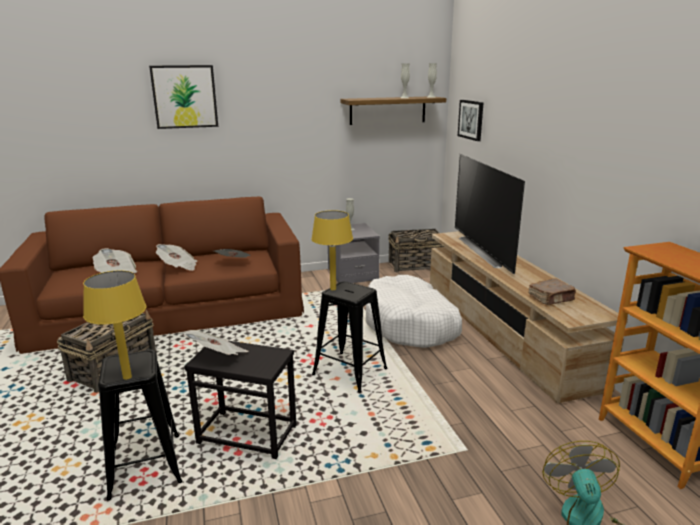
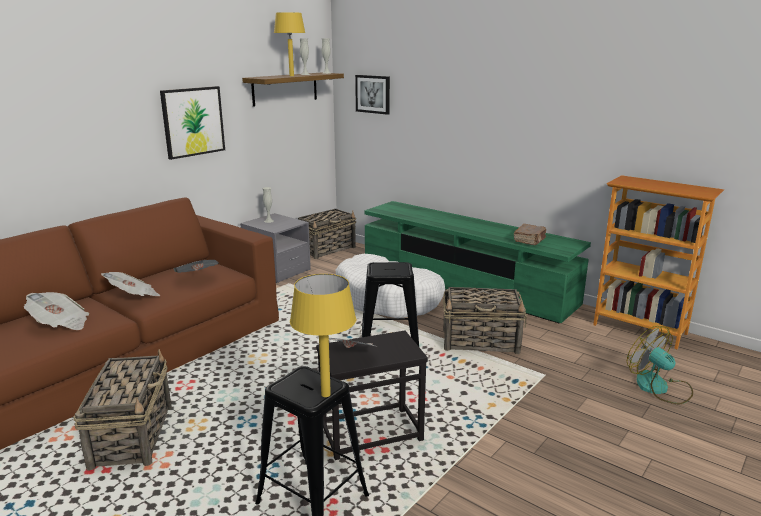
camera: 35 degrees left, 0 degrees up
(185, 97) = (73, 81): picture -> picture (193, 121)
(333, 289) = (374, 271): yellow table lamp -> yellow table lamp (292, 76)
(445, 392) = (481, 342): none -> basket
(486, 250) = (430, 215): television -> none
(503, 331) = (464, 284): beige tv stand -> green tv stand

